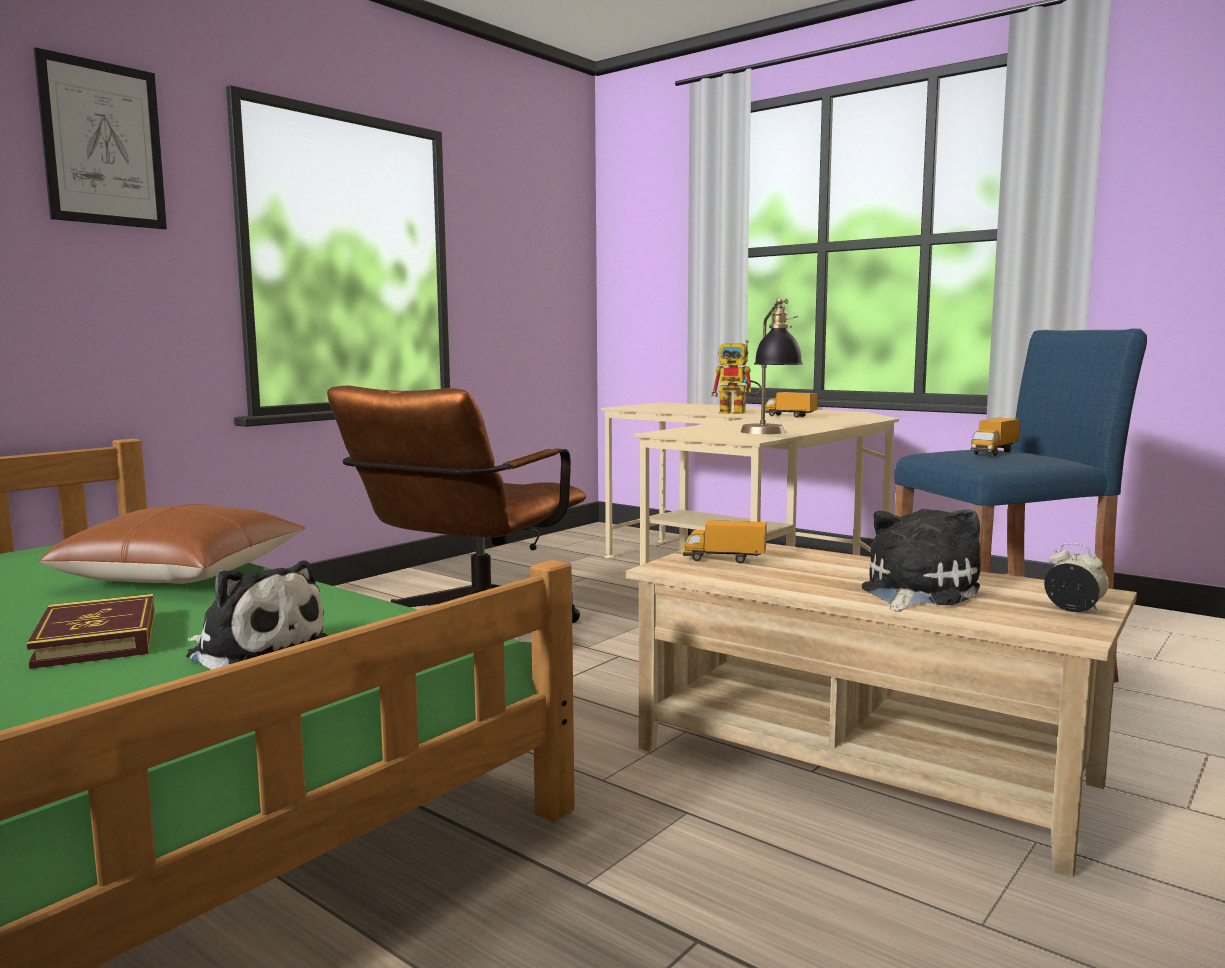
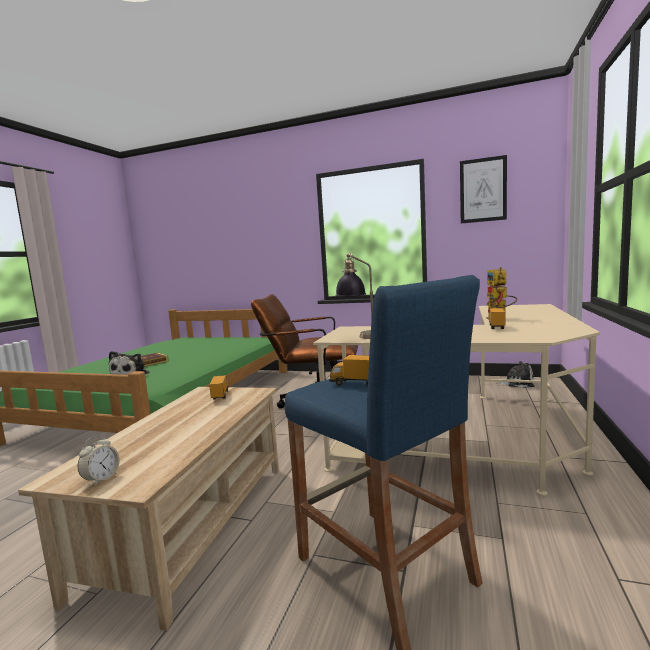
camera: 70 degrees right, 0 degrees up
(103, 144) = (275, 208): picture -> picture (483, 190)
(184, 574) = (215, 352): brown pillow -> none
(915, 592) = (152, 437): plush toy -> plush toy (517, 383)

